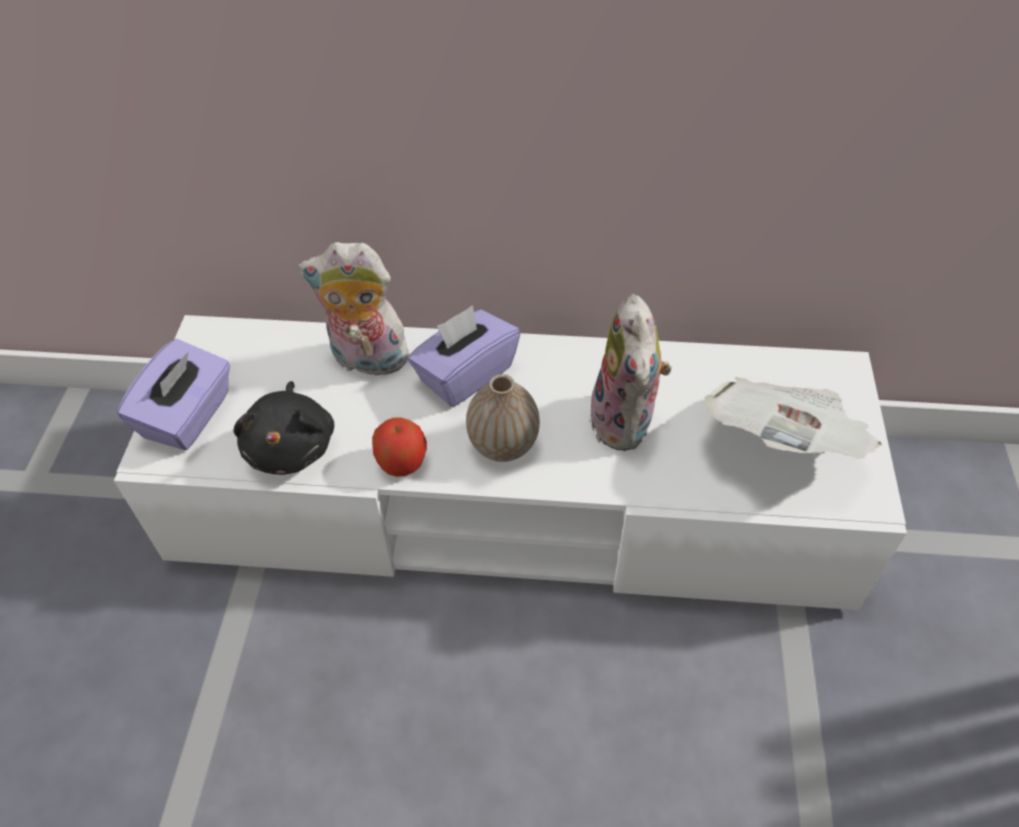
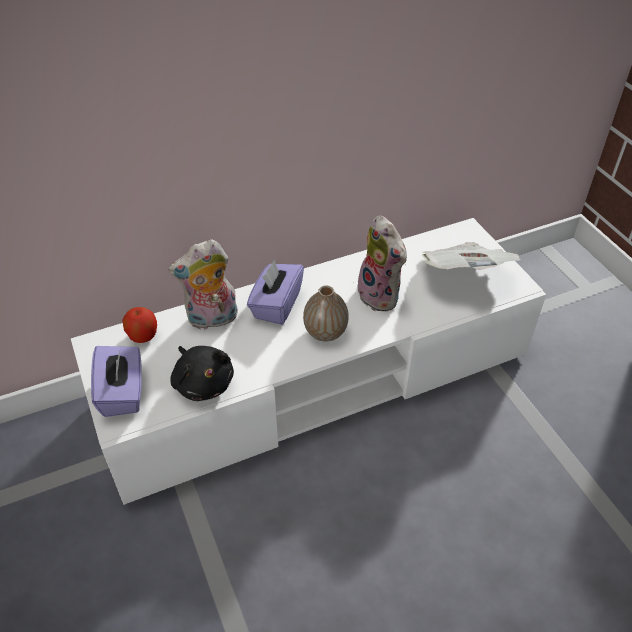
camera: 30 degrees left, 5 degrees down
(402, 463) = (276, 364): apple -> apple (143, 336)

